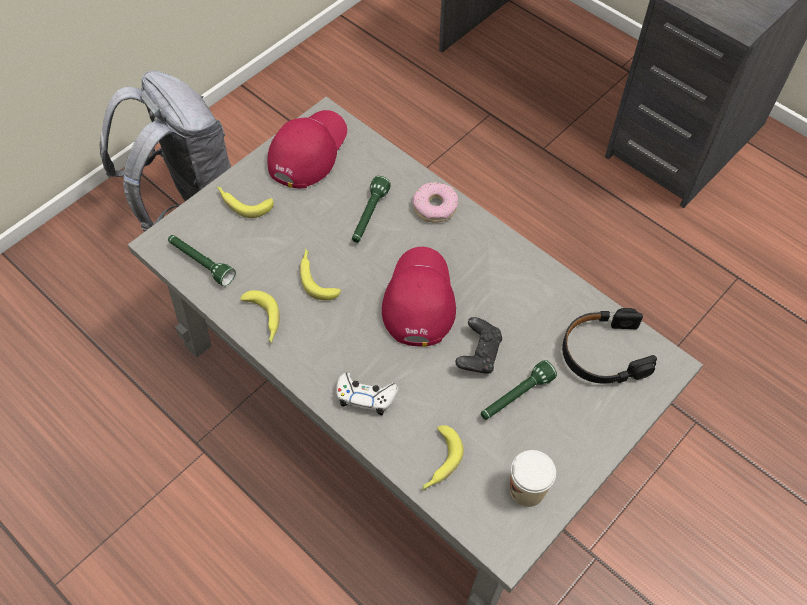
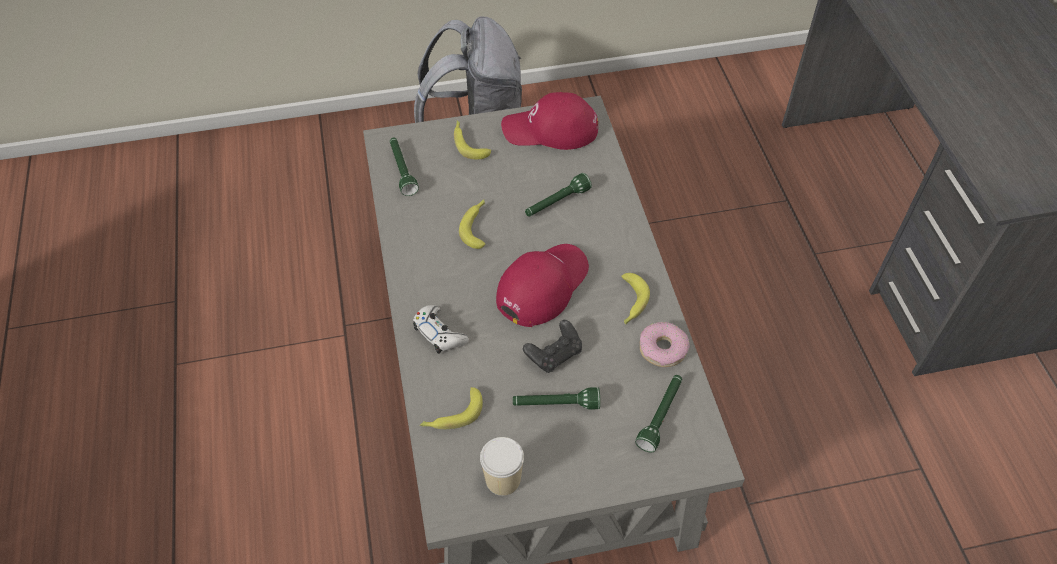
camera: 35 degrees right, 5 degrees down
(263, 320) = (412, 235): banana -> banana (630, 303)
(308, 151) = (550, 130): red cap -> red cap turned 150 degrees counterclockwise
(435, 207) = (616, 223): donut -> donut (663, 349)
(603, 353) = (661, 416): black headphones -> green flashlight

